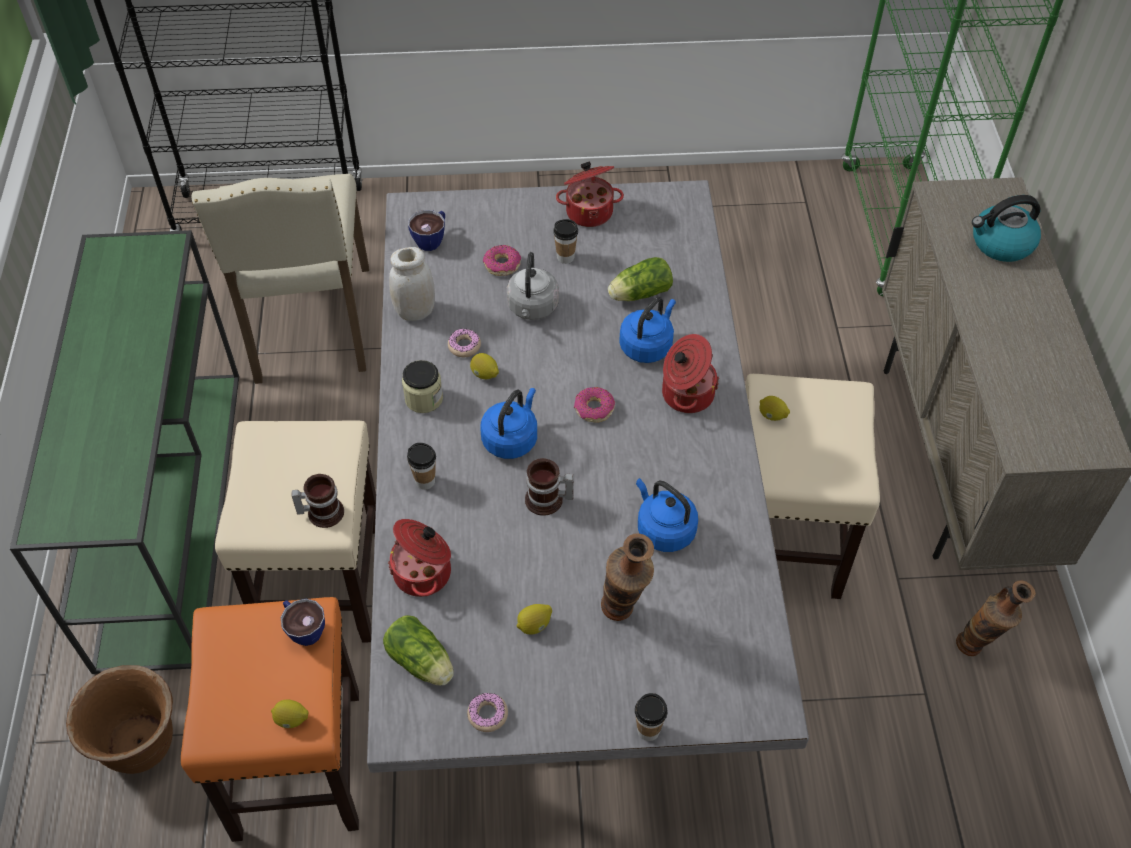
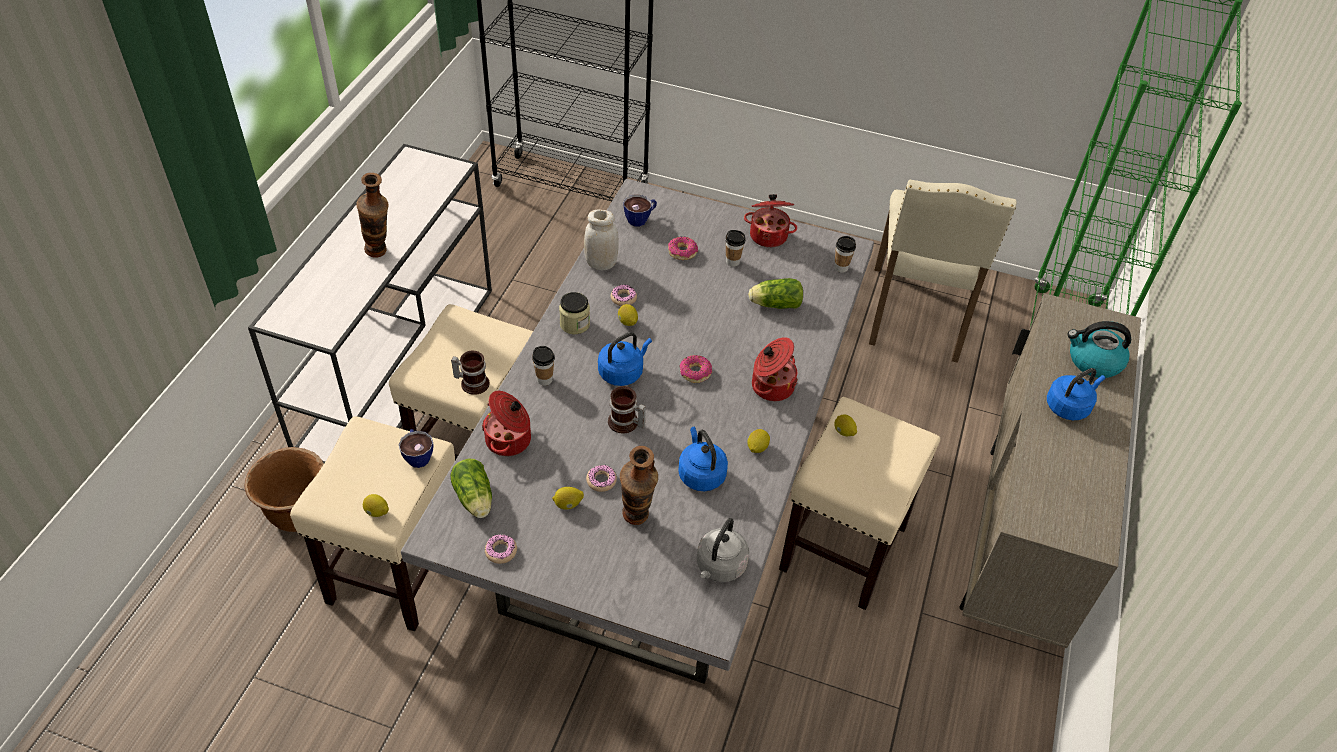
camera: 20 degrees right, 5 degrees down
(170, 510) = (398, 365): green console table -> white console table
(297, 761) = (397, 567): orange stool -> beige stool
(308, 326) = (558, 273): beige chair -> beige chair (918, 316)
(532, 308) = (688, 289): grey kettle -> grey kettle (719, 567)
(557, 581) = (601, 481): none -> donut
(647, 345) = (760, 342): blue kettle -> blue kettle (1069, 406)
(648, 730) = (611, 607): cup -> cup (841, 267)
(708, 474) = (757, 448): none -> lemon
(977, 648) = (962, 691): vase -> vase (380, 254)

